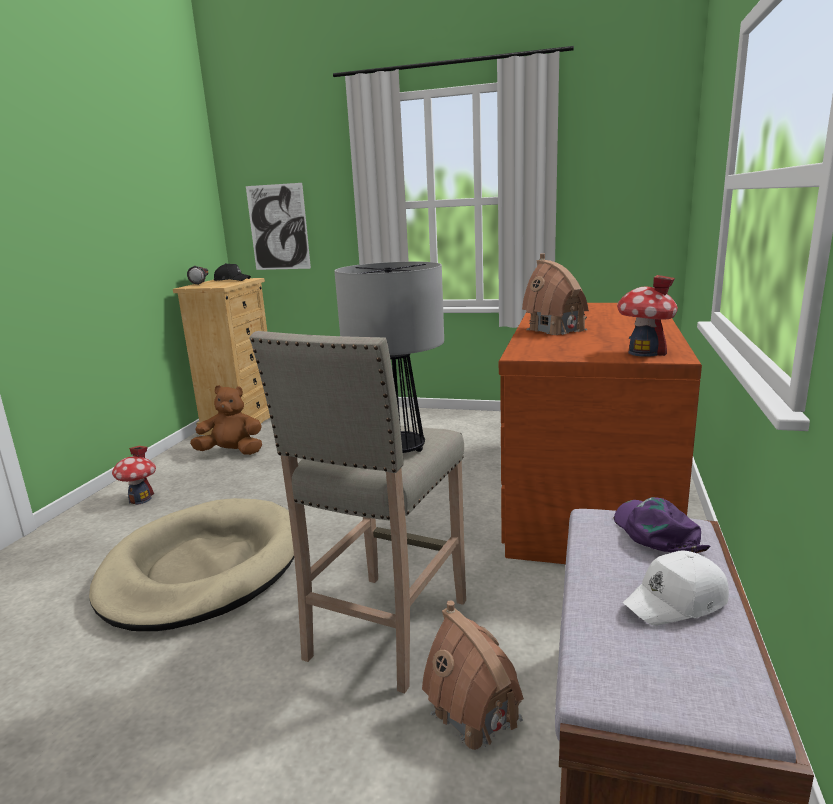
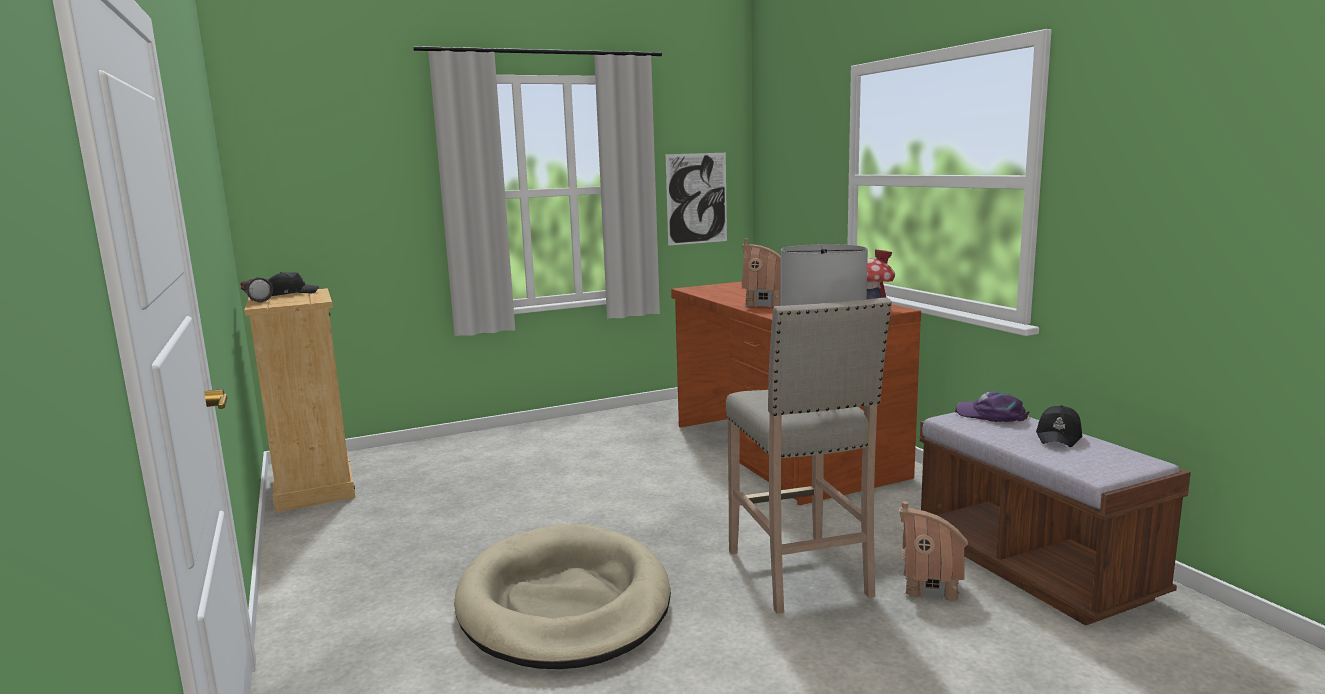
camera: 40 degrees left, 5 degrees down
(140, 499) = (347, 587): toy house -> none
(232, 452) = (371, 514): brown plush toy -> none
(278, 227) = (323, 223): picture -> picture (696, 198)
(677, 601) = (1059, 436): white cap -> black cap

